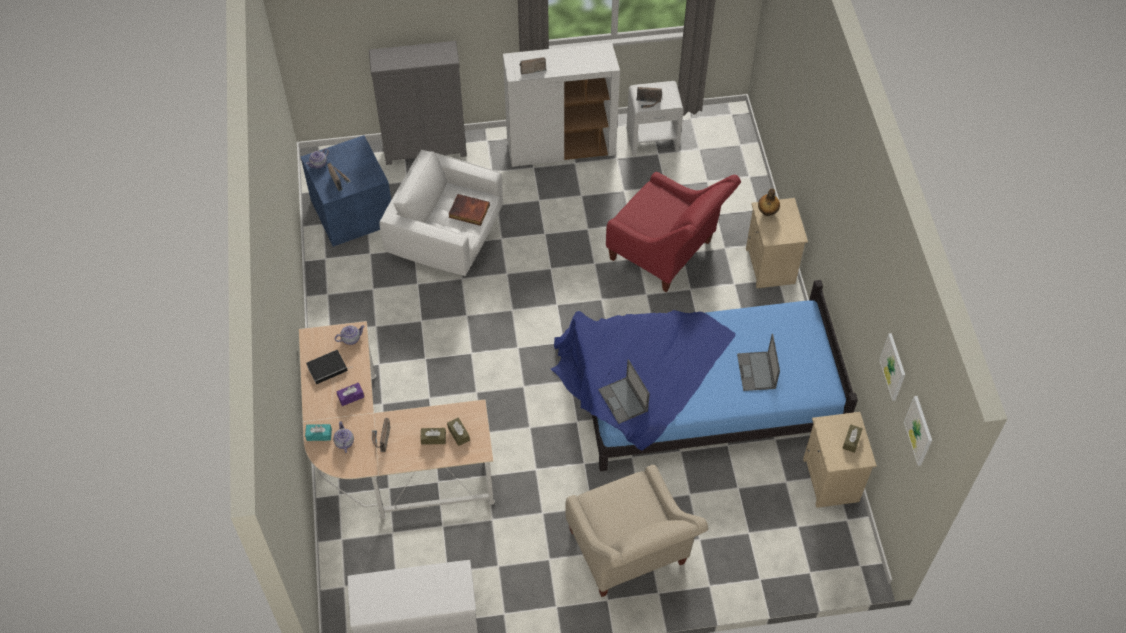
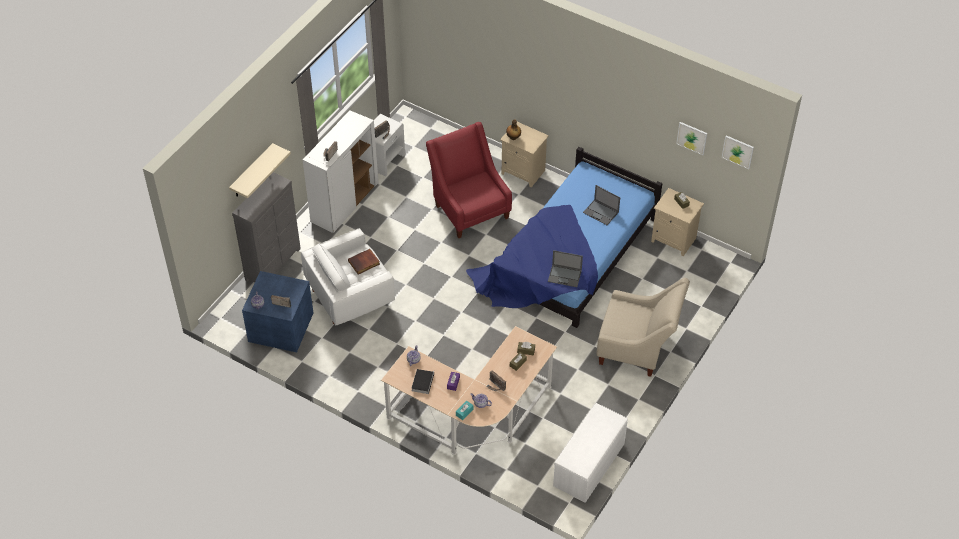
camera: 50 degrees left, 5 degrees down
(420, 21) = (252, 172): none -> beige shelf
(667, 254) = (469, 208): red armchair -> red armchair turned 105 degrees counterclockwise

